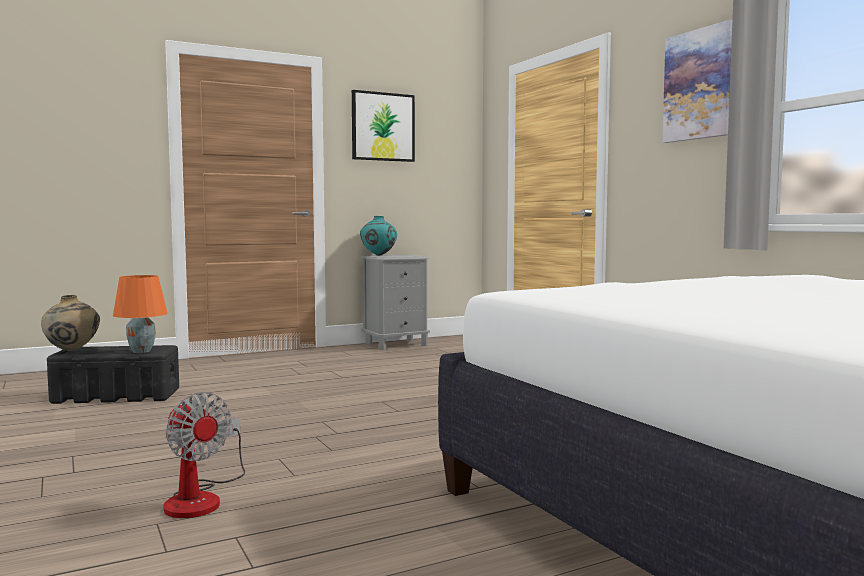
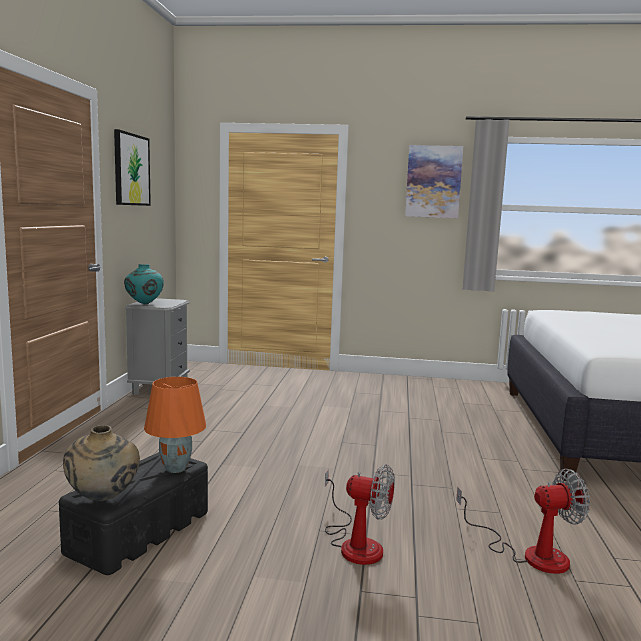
camera: 55 degrees left, 5 degrees up
(156, 441) = (355, 543): none -> fan

